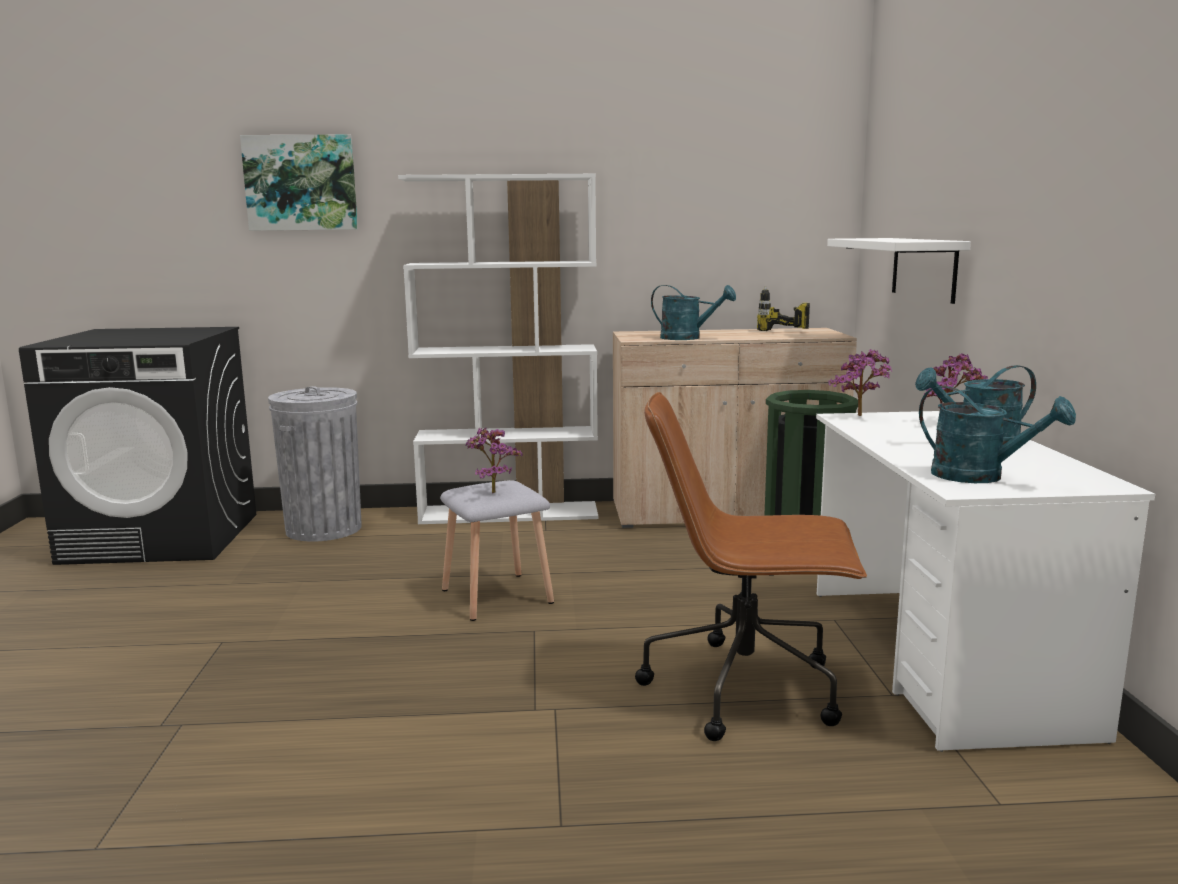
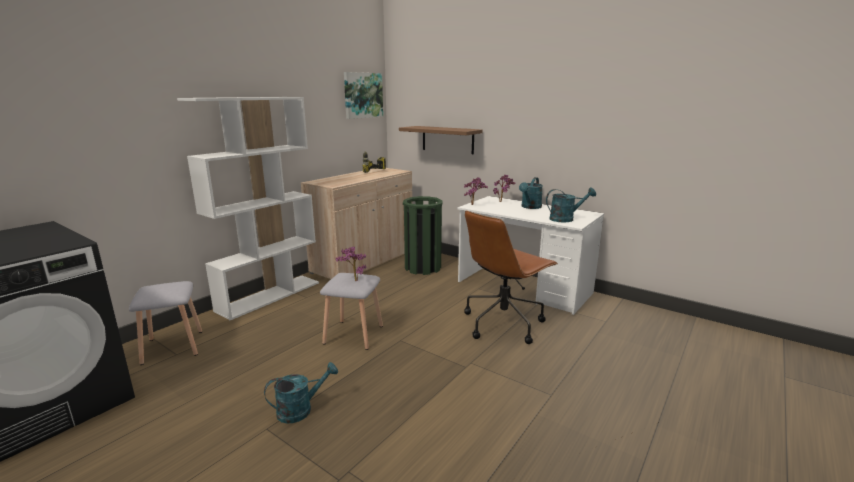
camera: 50 degrees left, 5 degrees up
(301, 183) = (91, 102): picture -> picture (363, 95)
(323, 529) = (172, 346): grey trash can -> grey stool
(688, 338) = (352, 181): turquoise watering can -> turquoise watering can (301, 409)
(924, 268) = (447, 139): white shelf -> brown shelf

